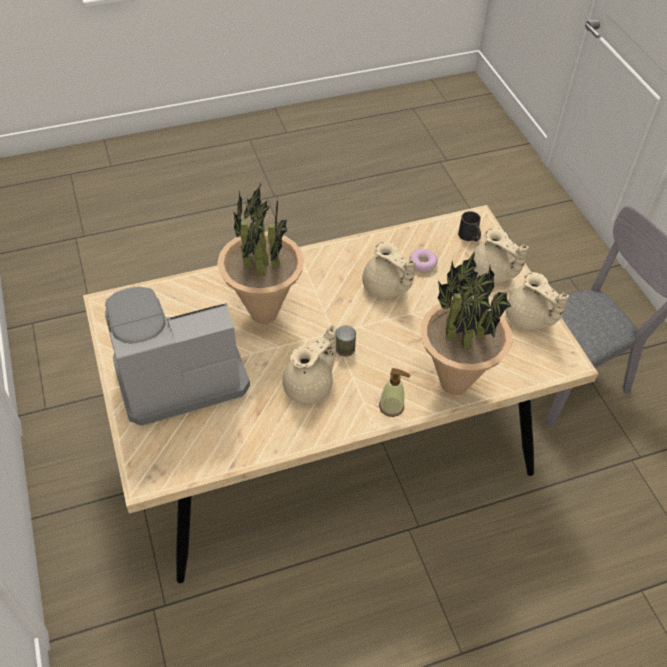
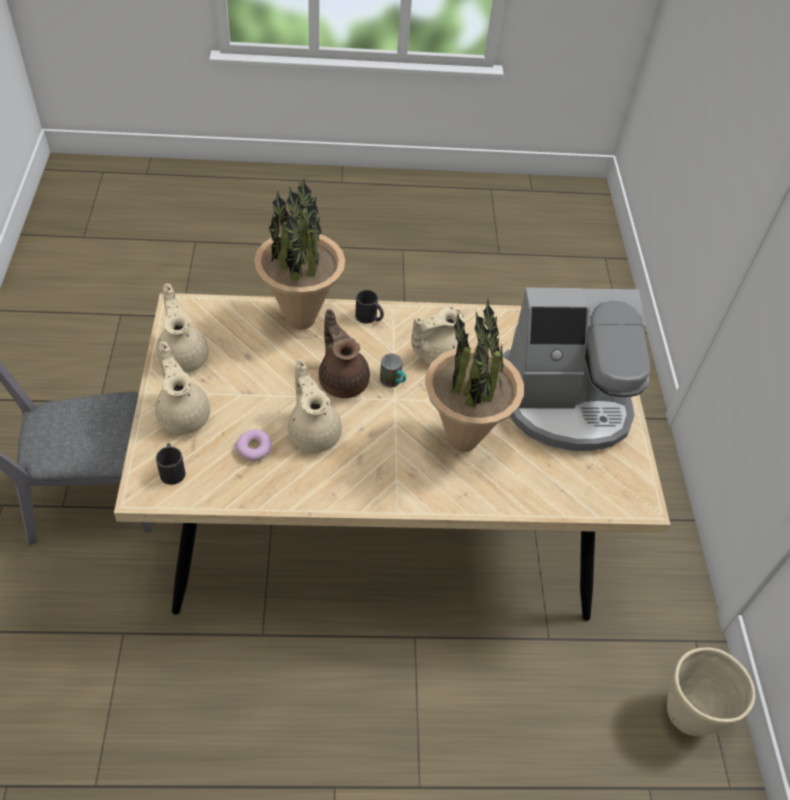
camera: 165 degrees left, 0 degrees up
(57, 358) = (688, 713): none -> beige planter
(385, 336) = (343, 380): none -> brown teapot
(391, 406) = (369, 317): soap dispenser -> black mug

